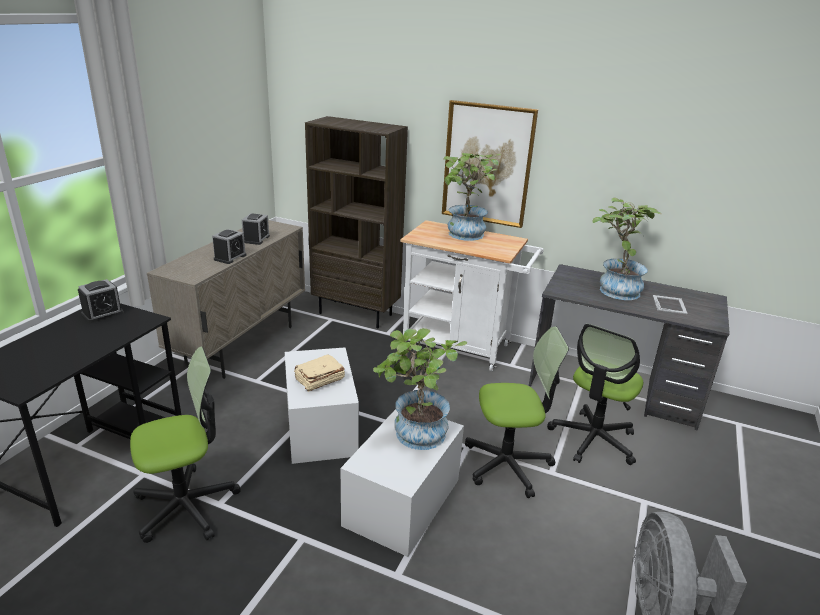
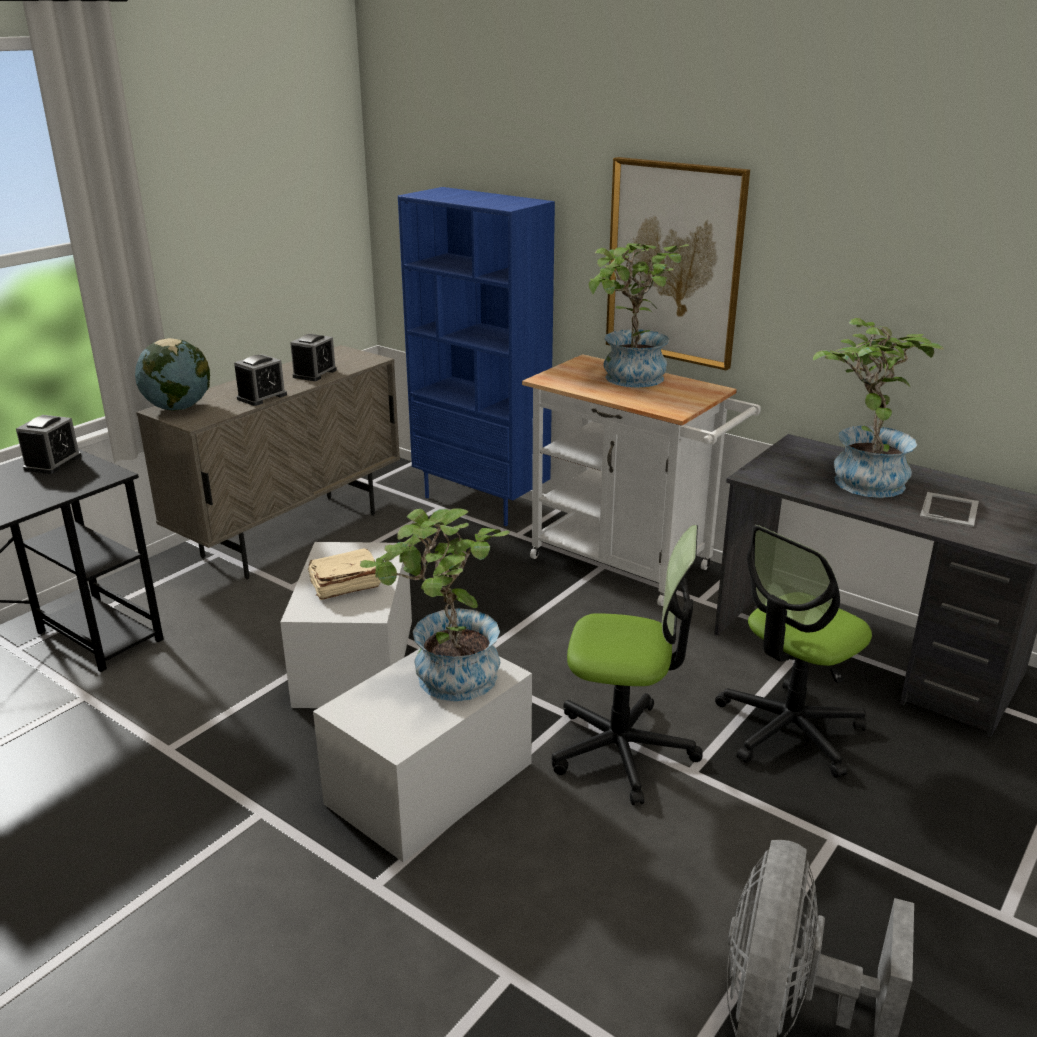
camera: 15 degrees right, 0 degrees up
(102, 313) = (53, 462): alarm clock -> alarm clock turned 45 degrees counterclockwise
(175, 268) = (178, 408): none -> globe
(186, 506) = (123, 746): office chair -> none
(356, 314) = (482, 502): brown bookcase -> blue bookcase

